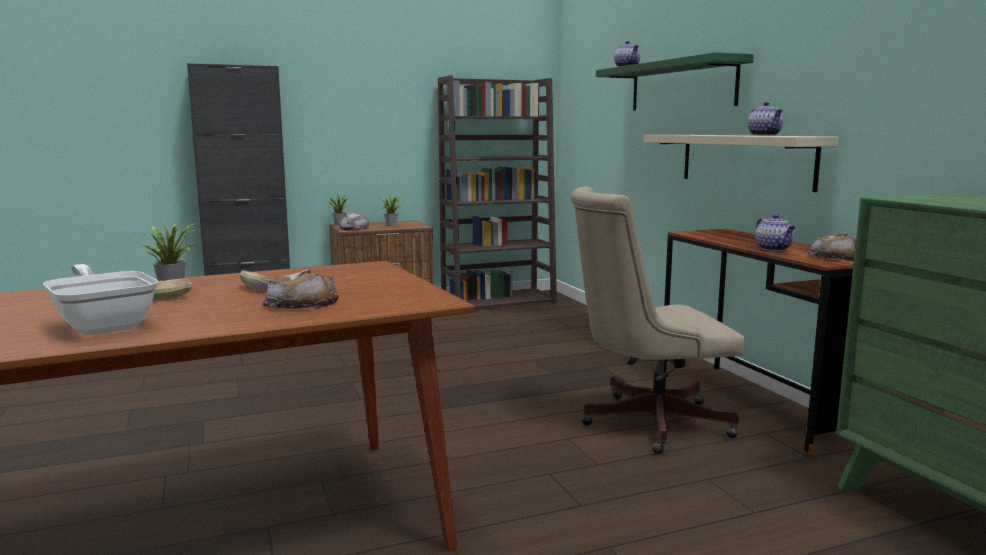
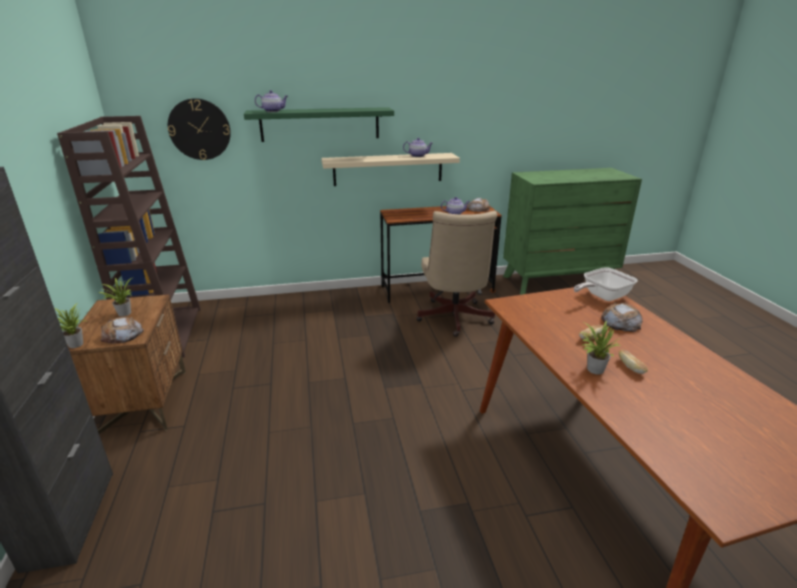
camera: 80 degrees left, 15 degrees up
(104, 325) = (700, 377): frying pan -> frying pan (602, 296)
(598, 95) = (199, 129): none -> wall clock

